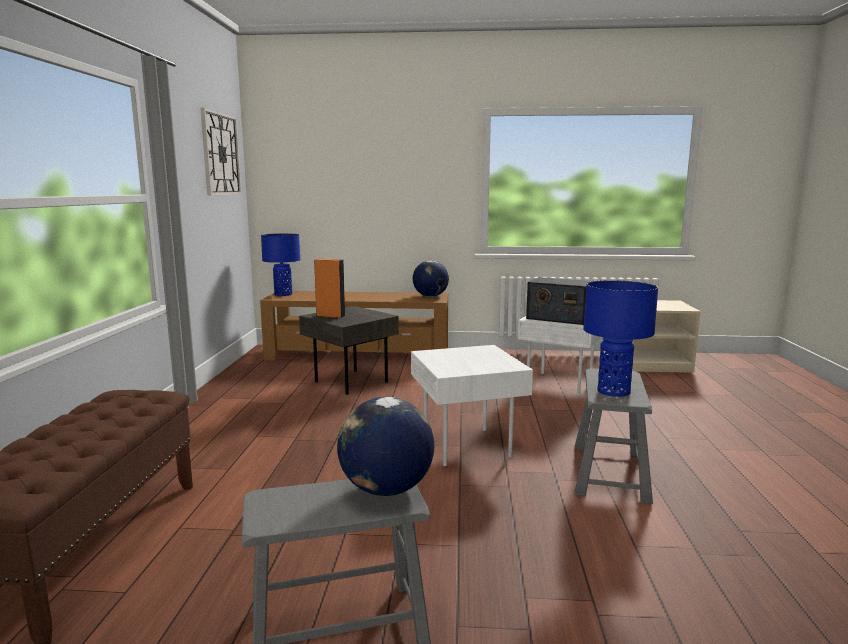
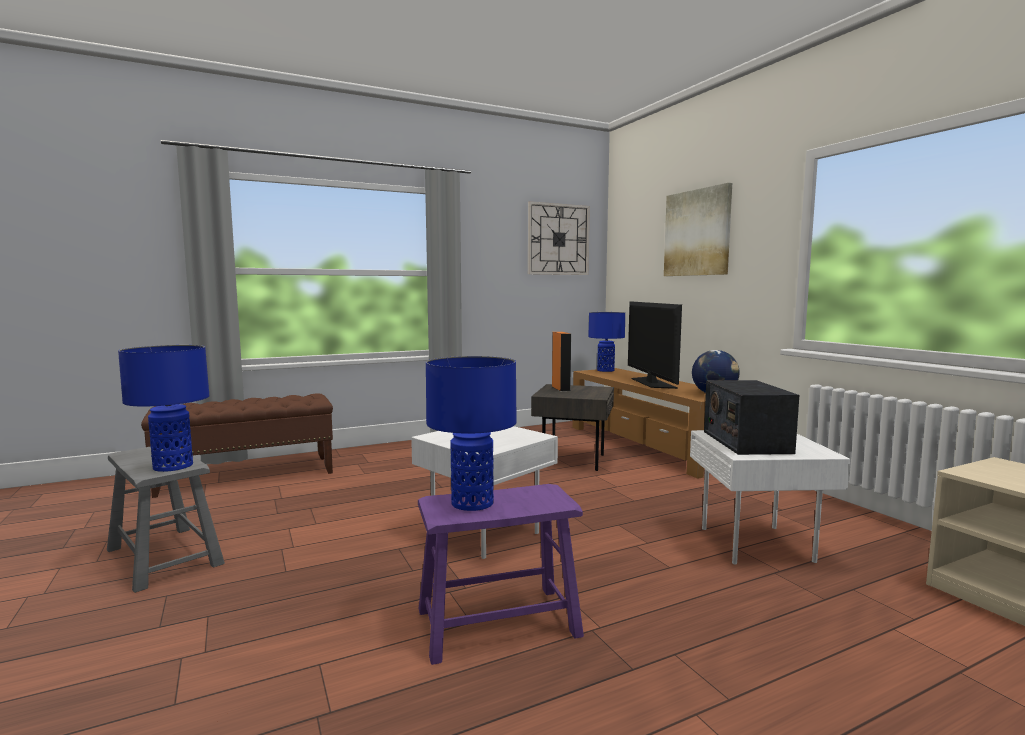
camera: 60 degrees right, 5 degrees down
(362, 297) = (652, 383): none -> television
(378, 160) = (697, 233): none -> picture
(385, 489) = (172, 466): globe -> blue table lamp
(609, 473) = (498, 622): grey stool -> purple stool

